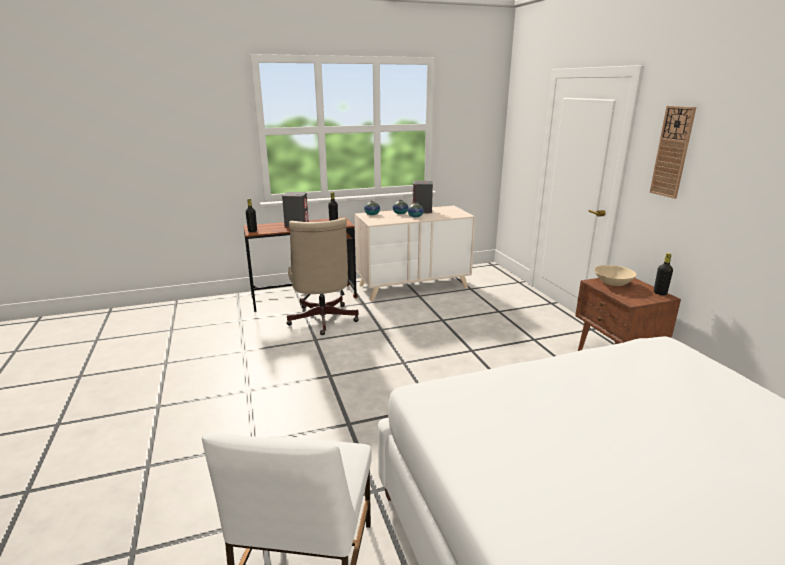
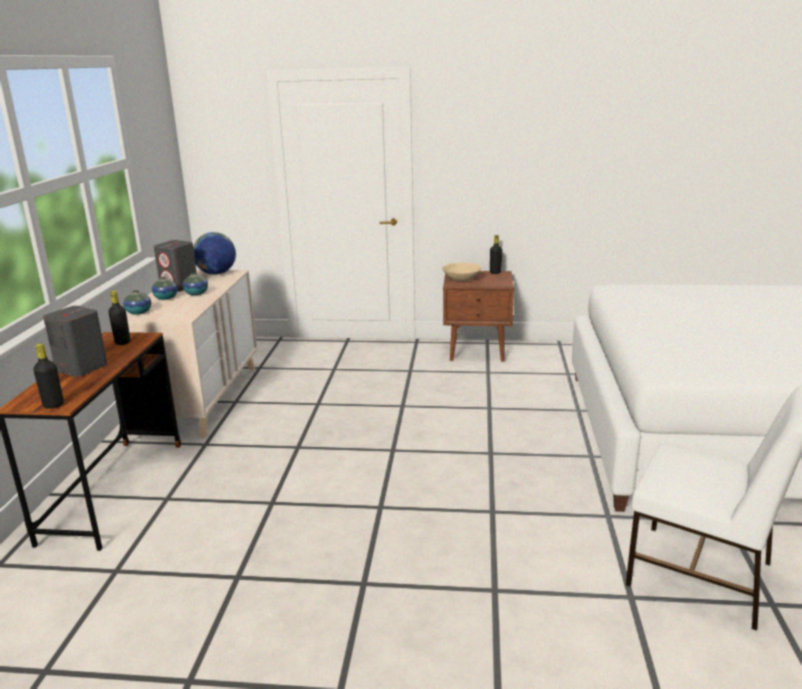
camera: 65 degrees left, 0 degrees up
(322, 321) = (220, 487): beige office chair -> none
(456, 212) = (216, 273): none -> globe
(672, 152) = (466, 146): wall clock -> none

